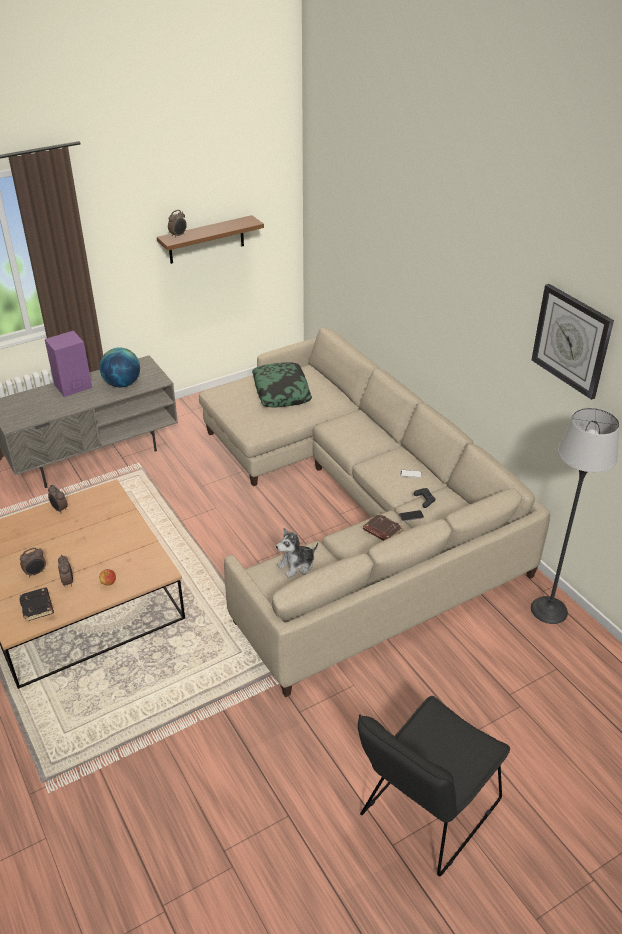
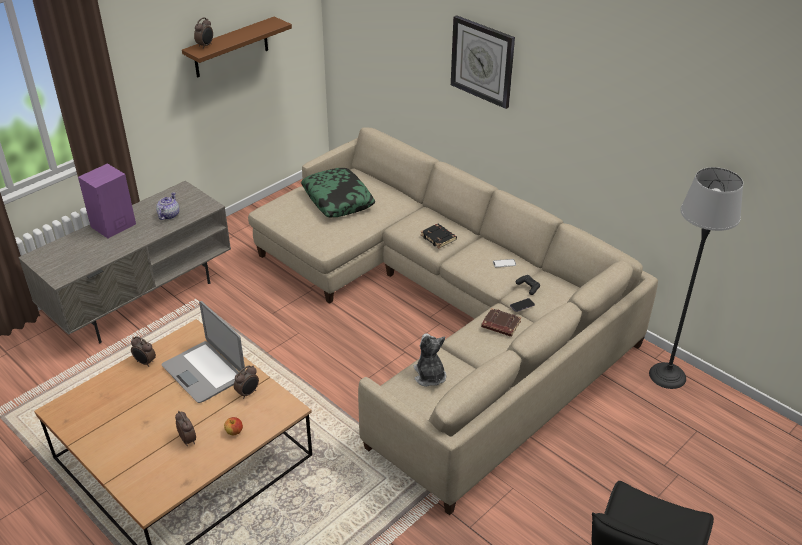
camera: 15 degrees left, 0 degrees up
(36, 573) = (147, 437): alarm clock -> alarm clock (248, 393)
(37, 606) = (164, 473): black book -> black book (439, 238)
(105, 526) = (204, 372): none -> laptop
(122, 384) = (168, 215): globe -> teapot
(297, 565) = (429, 376): plush toy -> plush toy turned 120 degrees clockwise
(572, 340) = (675, 104): wall clock -> wall clock (482, 61)

